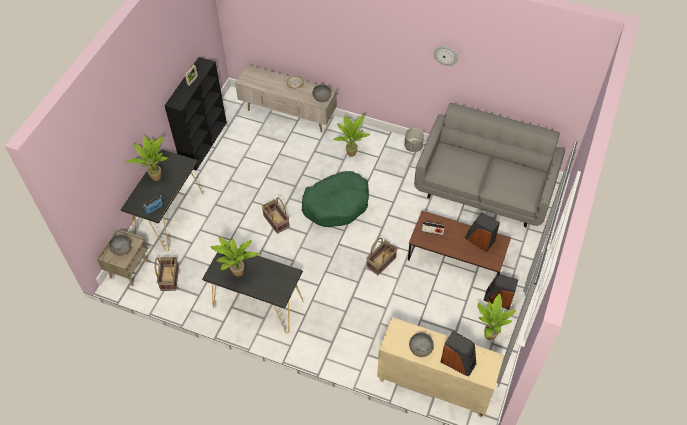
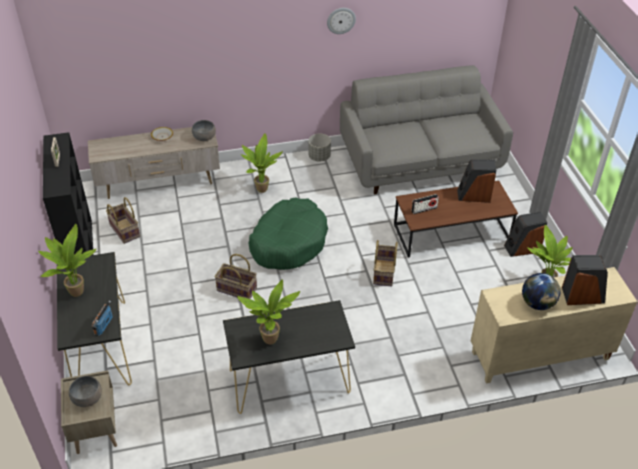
camera: 35 degrees left, 10 degrees down
(169, 278) = (158, 412): basket -> basket (124, 231)
(420, 349) = (537, 303): grey bowl -> globe

